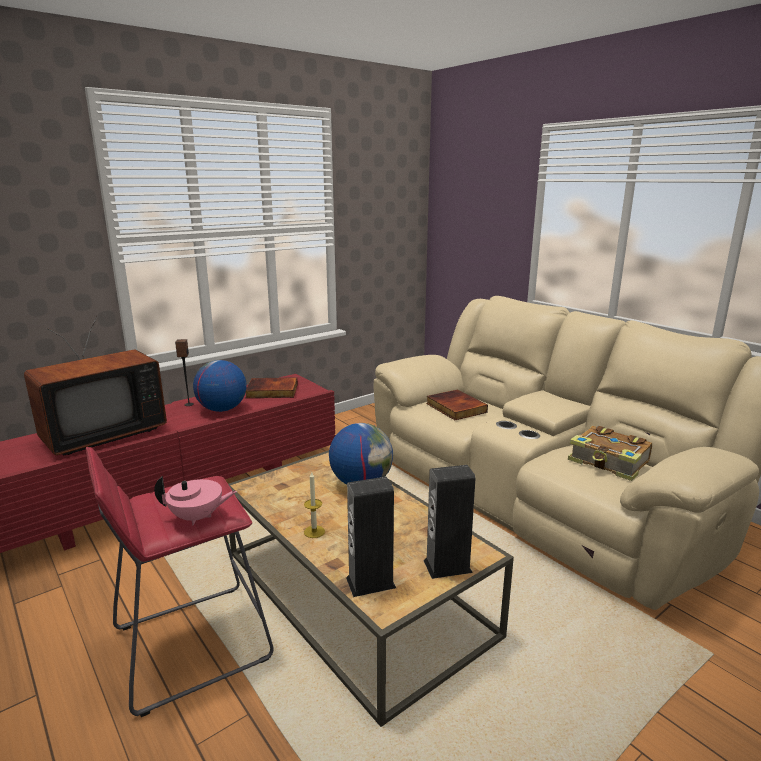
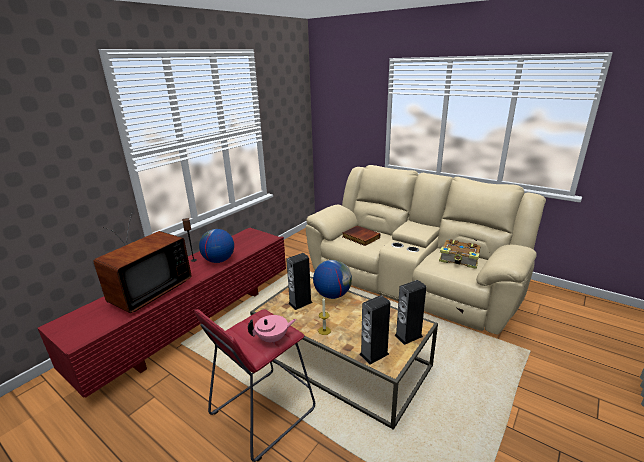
camera: 15 degrees left, 5 degrees up
(271, 391) = (243, 242): book -> none
(304, 485) = (300, 303): none -> speaker

